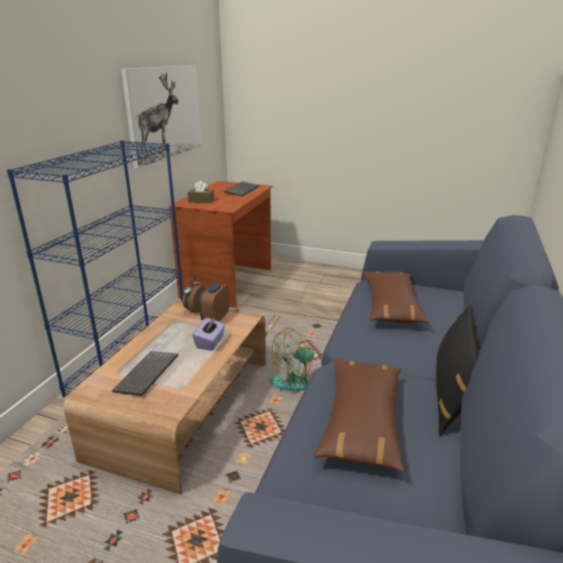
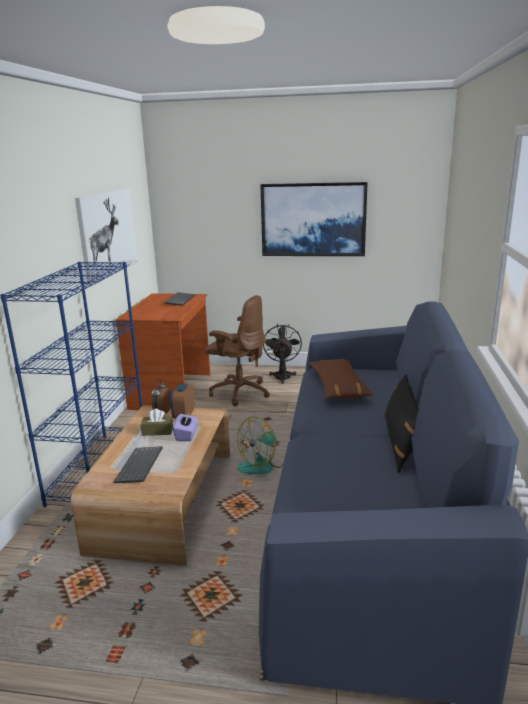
camera: 10 degrees left, 5 degrees down
(201, 200) = (145, 312): brown tissue box -> brown tissue box (157, 431)
(295, 292) = (239, 392): none -> brown office chair
(345, 278) = (282, 375): none -> black fan
(362, 421) = (337, 471): brown pillow -> none
(394, 110) = (313, 219): none -> picture

